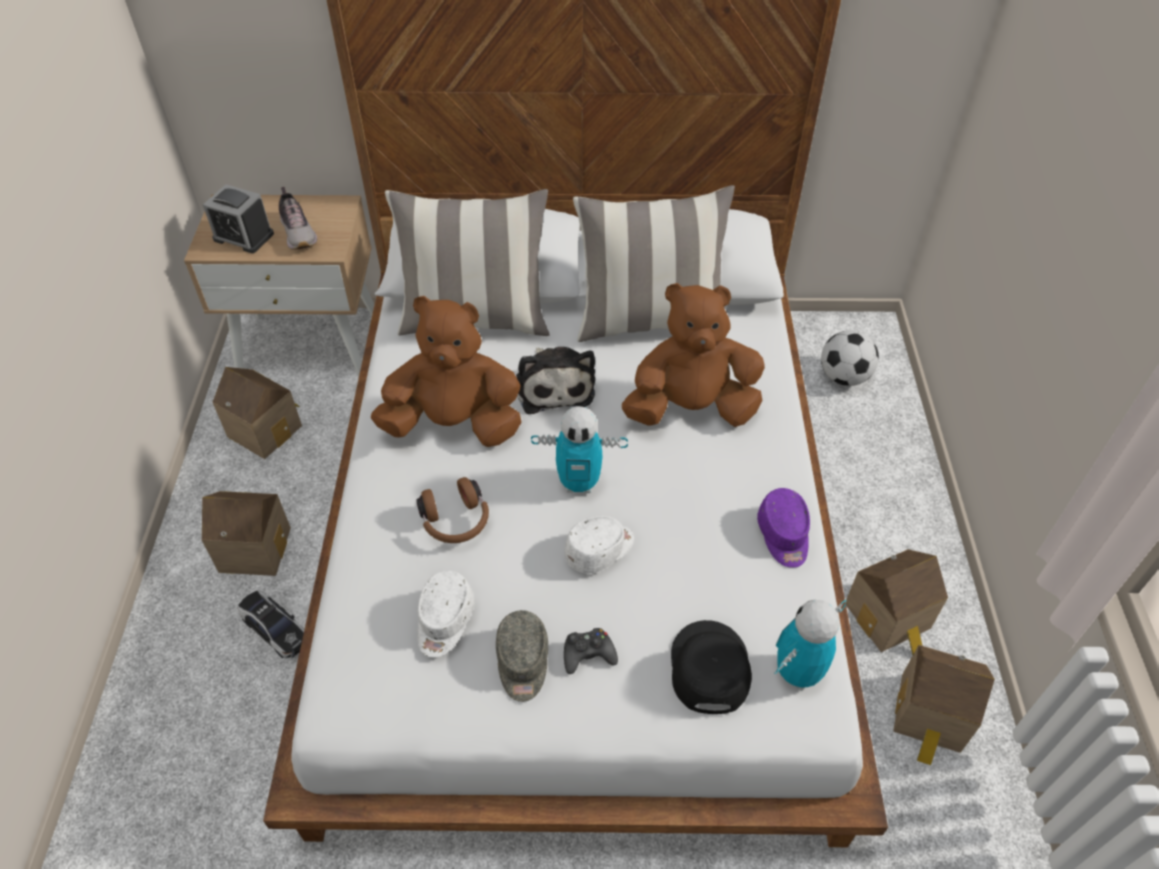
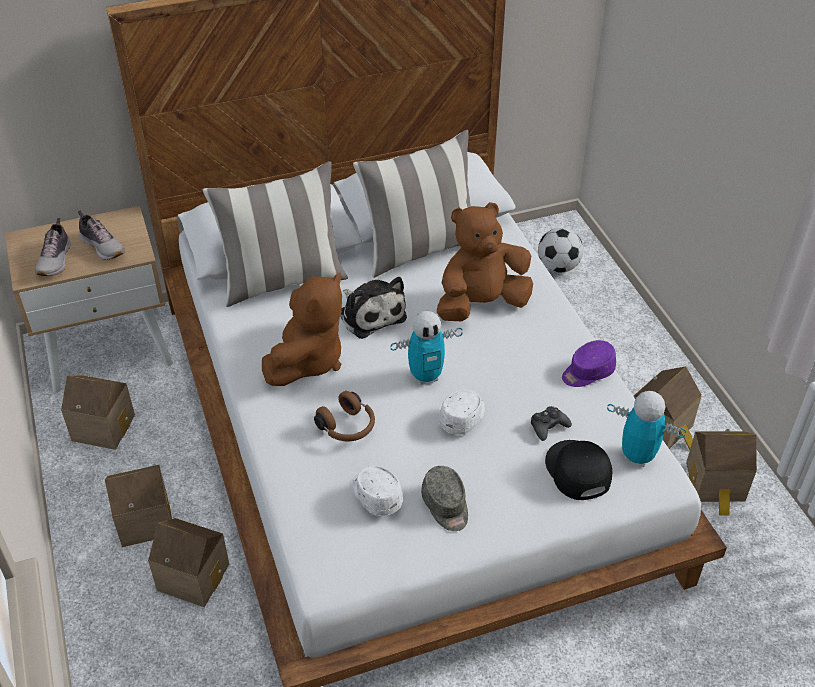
camera: 20 degrees left, 5 degrees down
(243, 236) = (55, 260): alarm clock -> shoe
(275, 629) = (194, 574): toy car -> toy house
(444, 621) = (375, 495): white cap -> white cap turned 150 degrees clockwise
(454, 424) = (307, 360): brown plush toy -> brown plush toy turned 135 degrees clockwise
(588, 654) = (489, 487): black game controller -> black game controller (548, 426)
(783, 536) = (587, 372): purple cap -> purple cap turned 90 degrees clockwise
(797, 673) = (637, 456): toy robot -> toy robot turned 90 degrees clockwise

